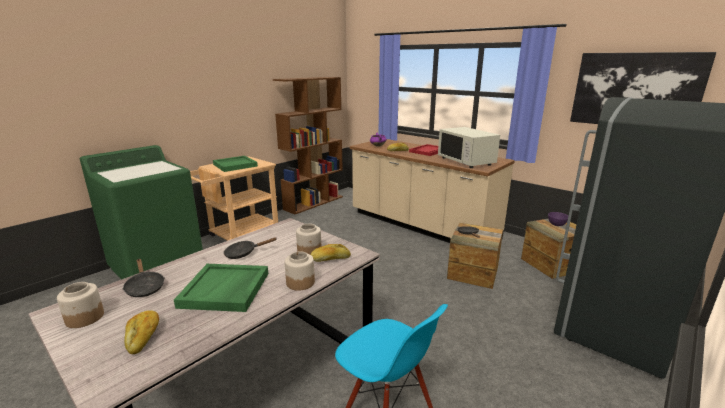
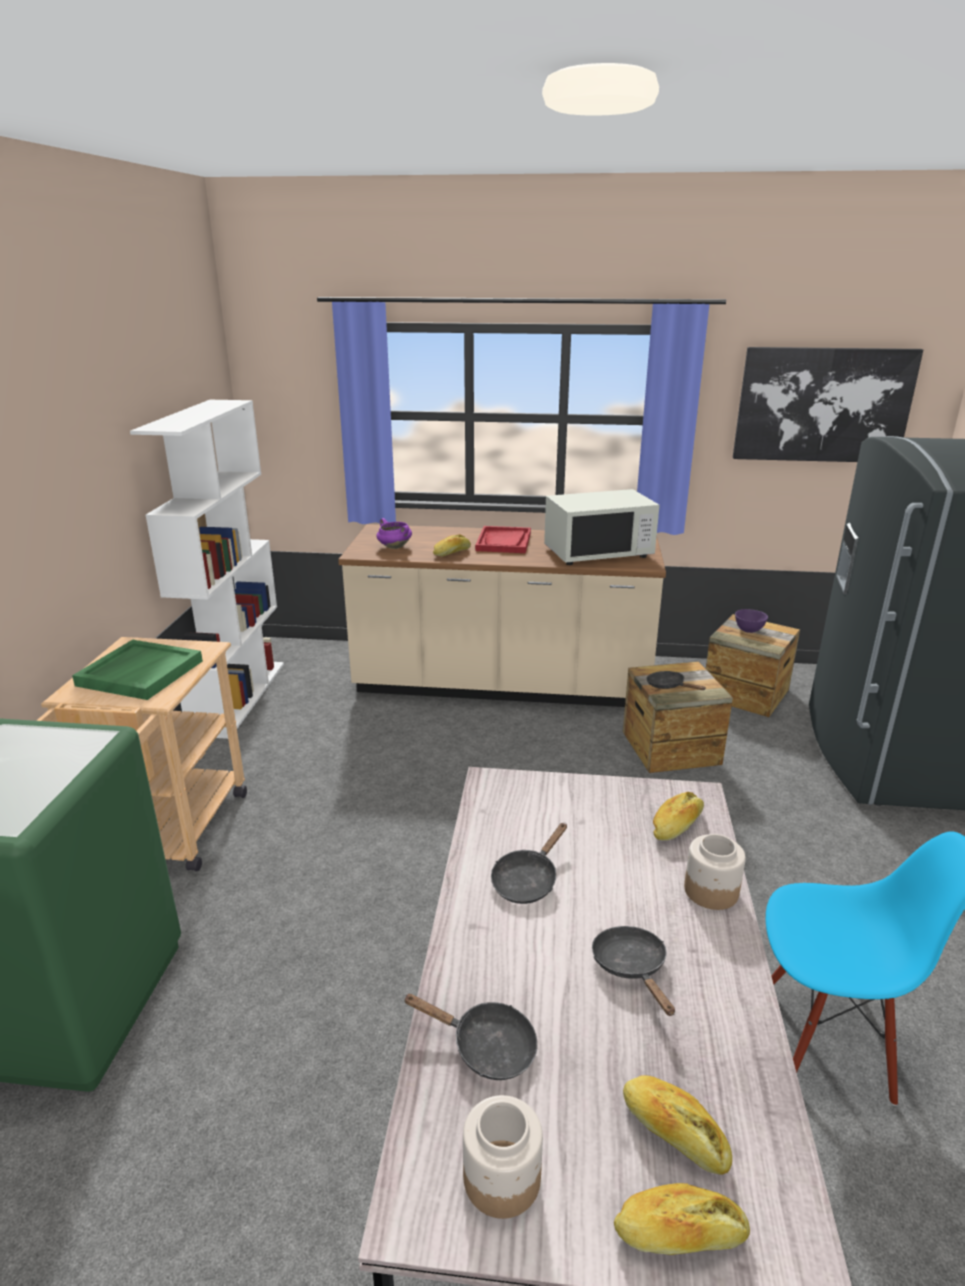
camera: 35 degrees left, 5 degrees up
(92, 360) = (680, 1234): none -> bread
(225, 290) = (632, 967): green tray -> black frying pan
(309, 250) = (620, 823): jar -> none
(314, 203) = (238, 697): brown bookcase -> white bookcase
(466, 161) = (598, 553): white microwave -> white microwave turned 45 degrees counterclockwise

